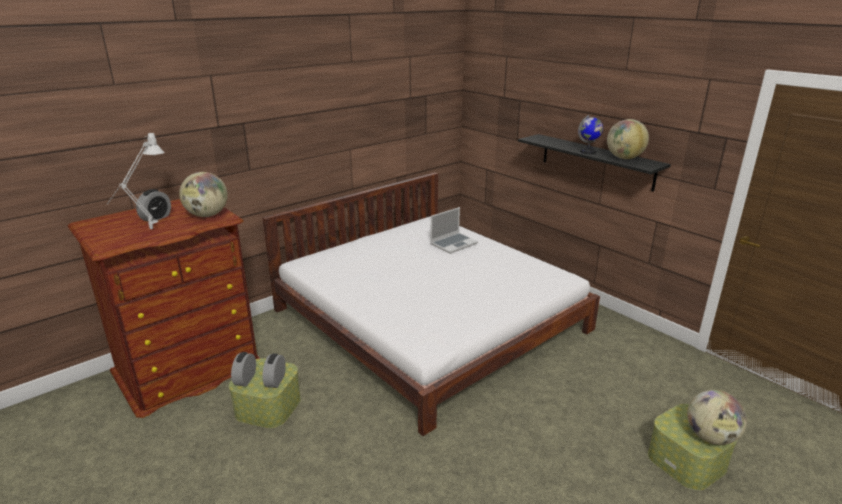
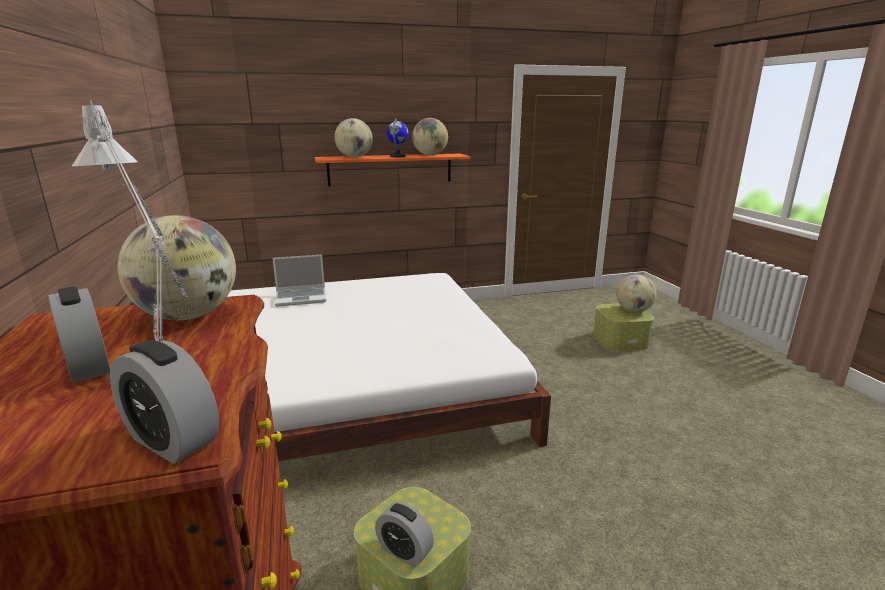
camera: 65 degrees left, 5 degrees down
(275, 381) = (432, 515): alarm clock -> alarm clock (172, 440)
(453, 243) = (302, 297): laptop -> laptop turned 90 degrees clockwise
(556, 143) = (354, 157): none -> globe
(596, 161) = (390, 169): black shelf -> orange shelf

